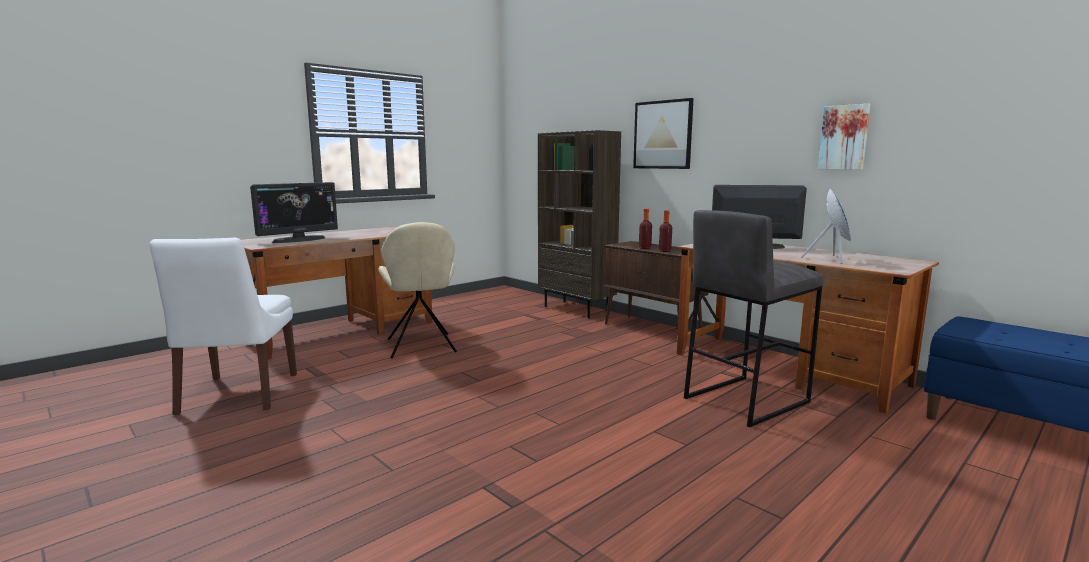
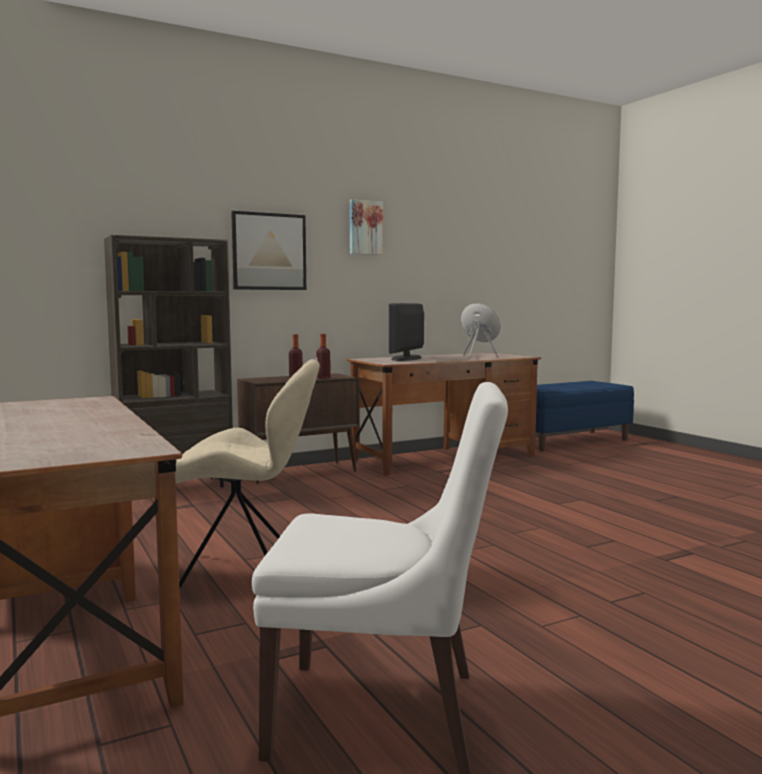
camera: 75 degrees left, 5 degrees down
(299, 239) = (75, 436): monitor -> none
(744, 400) = (501, 476): grey stool -> none
(844, 137) = (434, 265): picture -> picture (365, 227)

